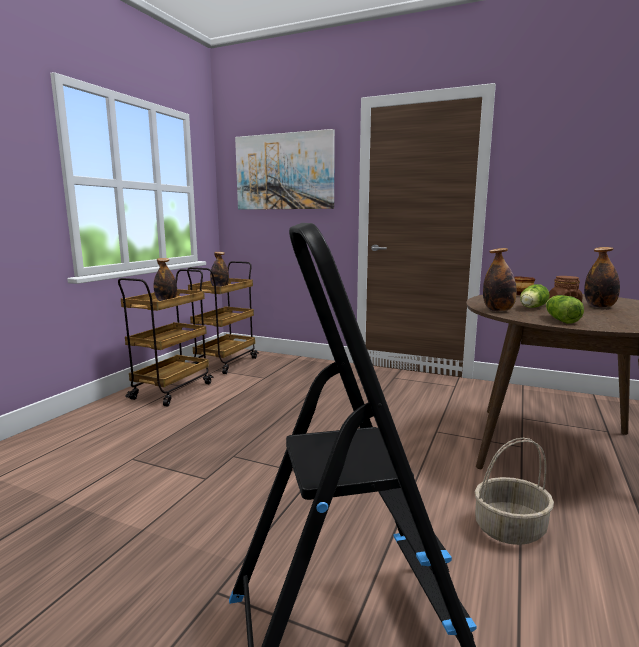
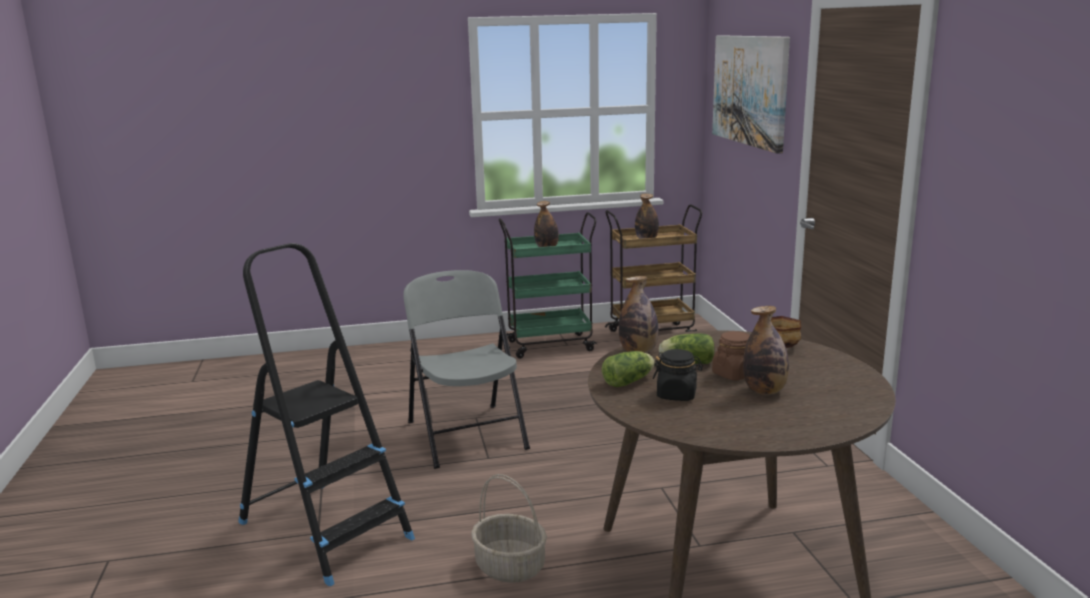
camera: 55 degrees right, 5 degrees up
(172, 391) = (551, 346): brown cart -> green cart
(258, 470) = (467, 435): none -> grey chair
(596, 317) = (677, 395): none -> black jar

